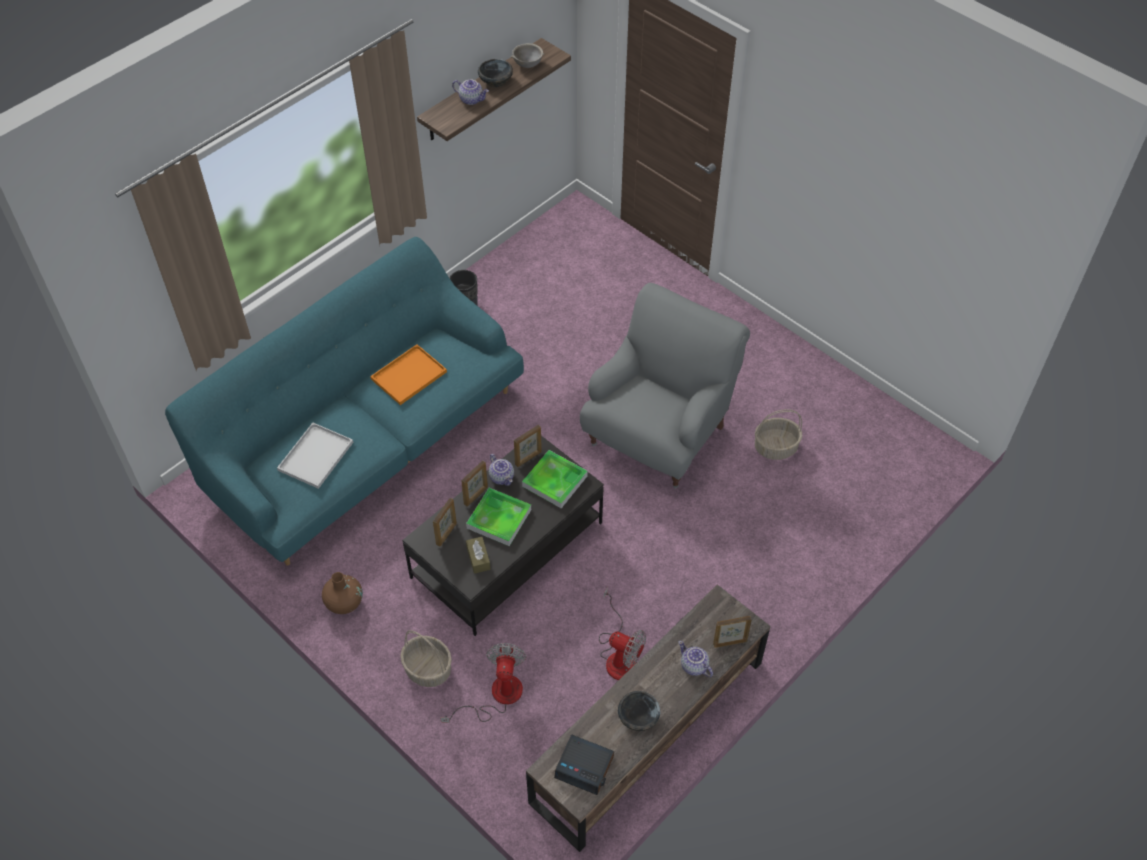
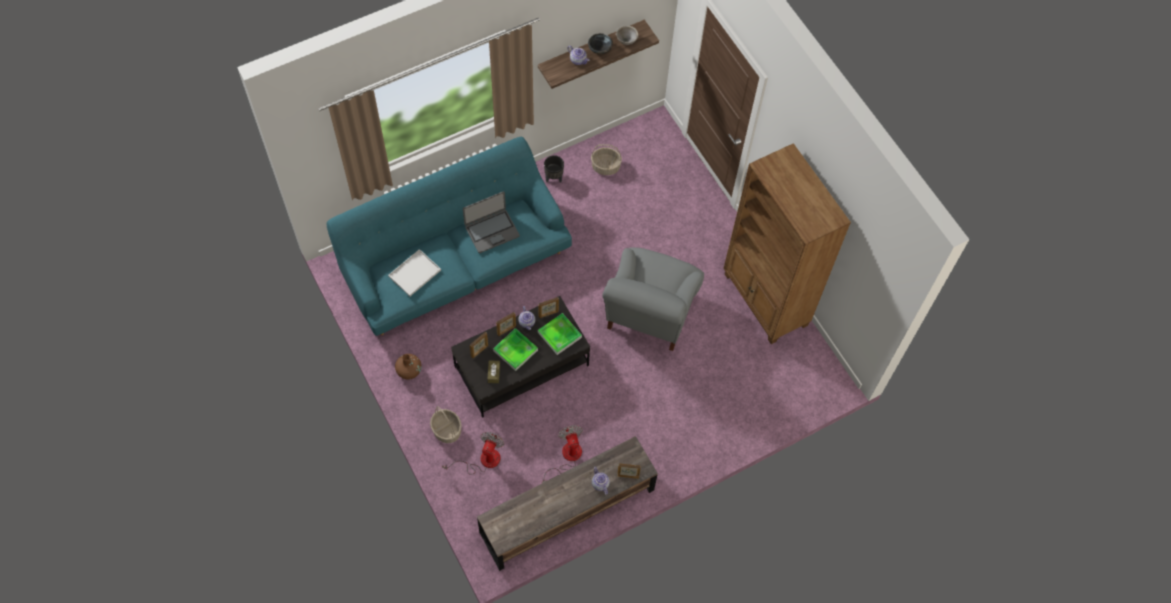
camera: 15 degrees right, 10 degrees up
(409, 374) = (491, 231): orange tray -> laptop
(585, 766) = (512, 525): alarm clock -> none
(619, 655) = (567, 457): fan -> fan turned 150 degrees counterclockwise
(638, 717) = (554, 505): black bowl -> none
(659, 434) = (649, 313): grey armchair -> grey armchair turned 150 degrees clockwise
(776, 447) = (724, 346): basket -> basket (606, 166)
(804, 378) = (765, 300): none -> brown bookcase

